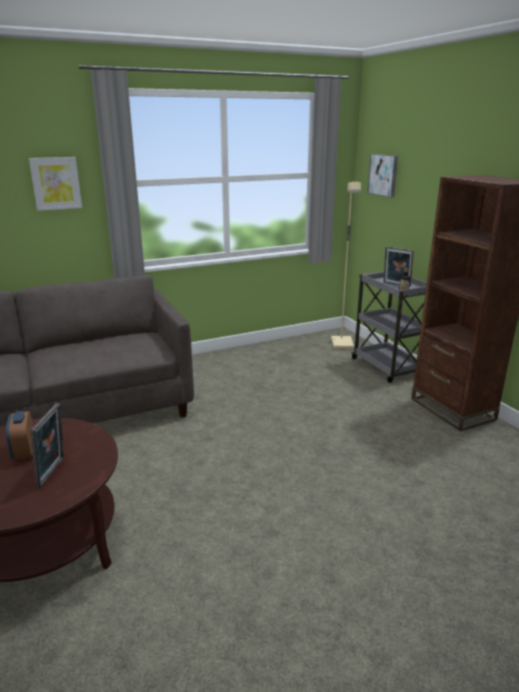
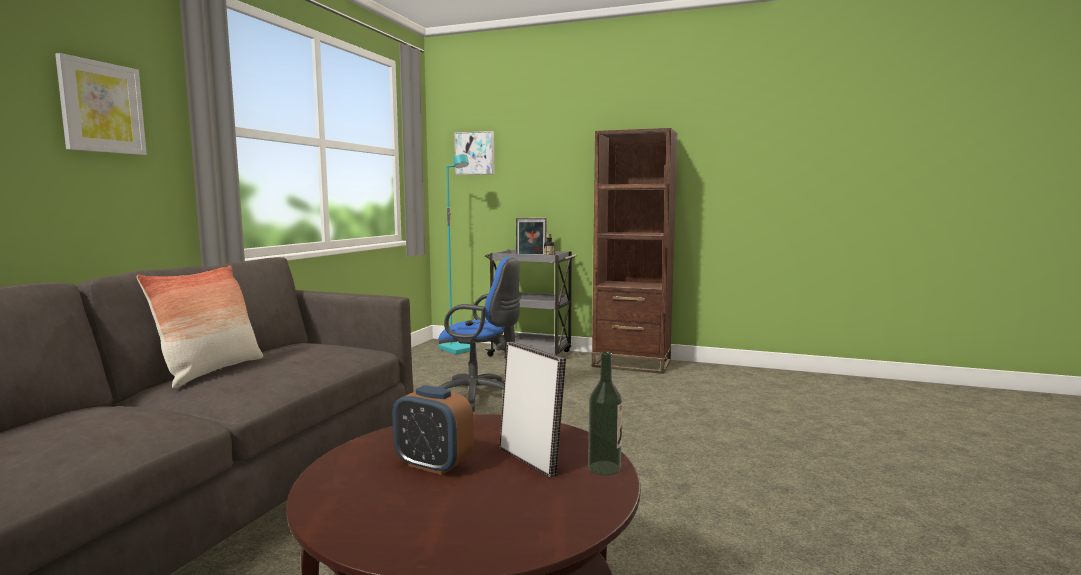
camera: 45 degrees left, 15 degrees down
(63, 496) = (604, 468): none -> bottle
(70, 346) = (211, 371): none -> pillow
(283, 396) = (479, 397): none -> blue office chair
(342, 344) = (458, 349): beige floor lamp -> turquoise floor lamp

